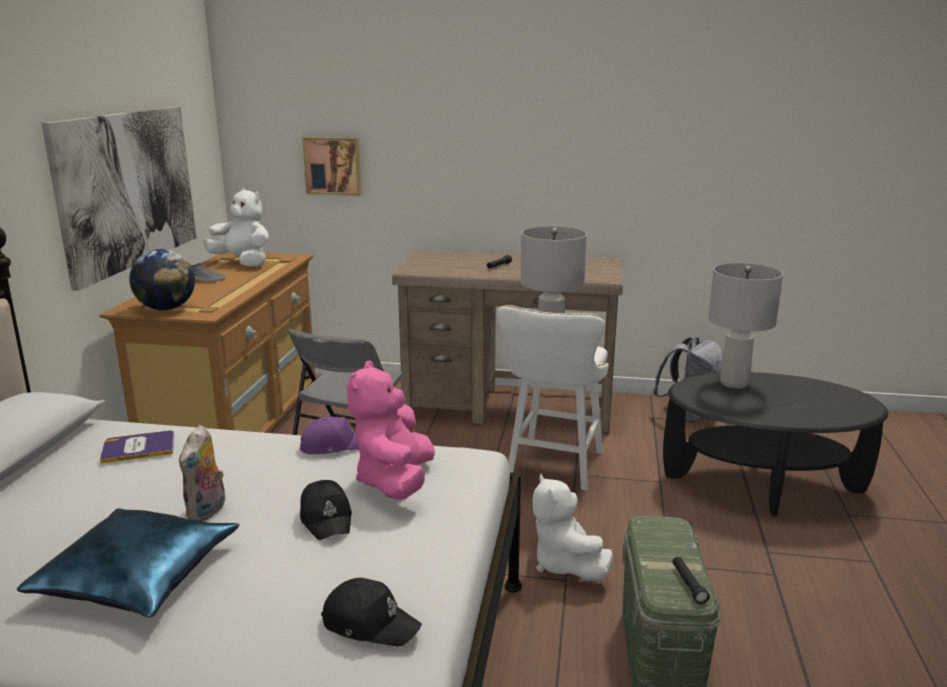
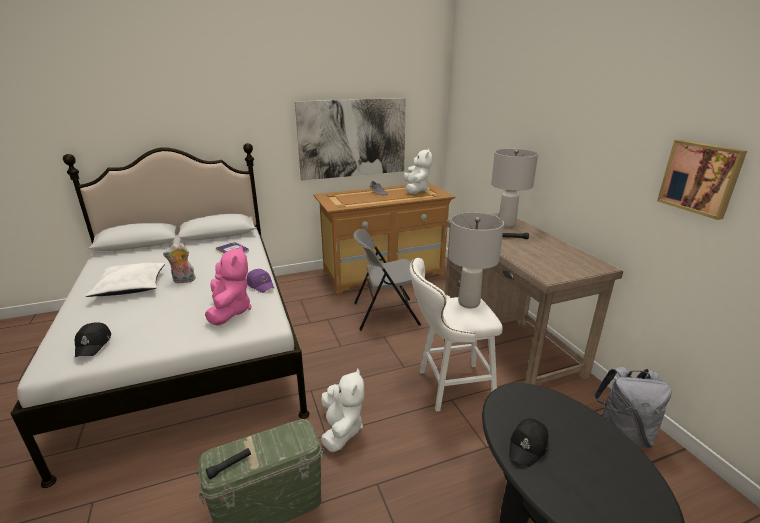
camera: 60 degrees right, 5 degrees up
(138, 575) = (131, 287): blue pillow -> white pillow
(166, 308) = (333, 200): globe -> none
(327, 518) = (187, 306): black cap -> black cap (528, 446)
(333, 165) = (482, 144): picture -> picture (700, 178)
(395, 481) = (230, 311): pink plush toy -> pink plush toy turned 105 degrees clockwise
(565, 564) = (341, 429): white plush toy -> white plush toy turned 135 degrees clockwise
(733, 383) = (568, 417): grey table lamp -> grey table lamp (506, 224)

